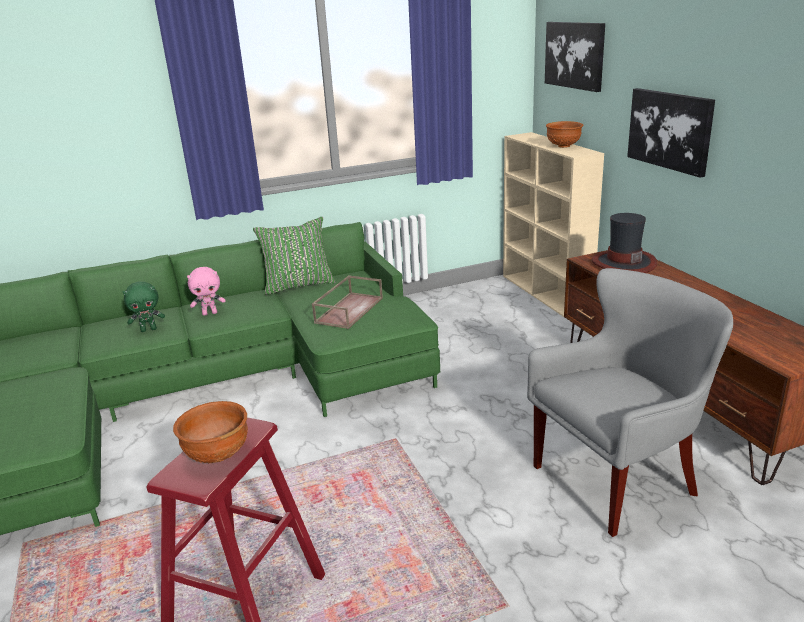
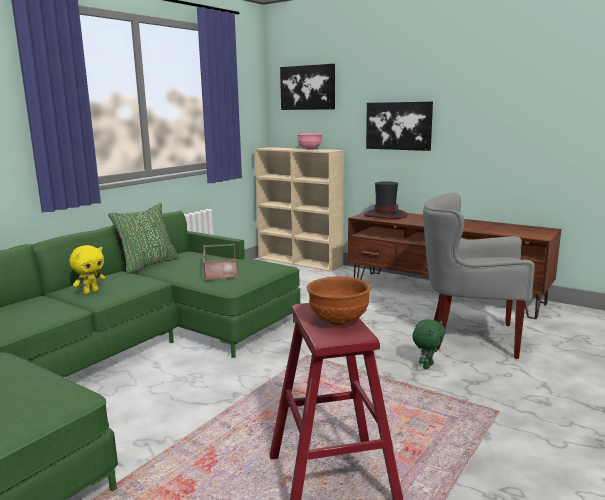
camera: 35 degrees left, 10 degrees down
(149, 329) = (41, 312): green plush toy -> green plush toy (427, 366)
(210, 313) = (91, 292): pink plush toy -> yellow plush toy
(563, 146) = (310, 149): brown bowl -> pink bowl
(618, 480) = (469, 337): grey armchair -> grey armchair turned 105 degrees counterclockwise

